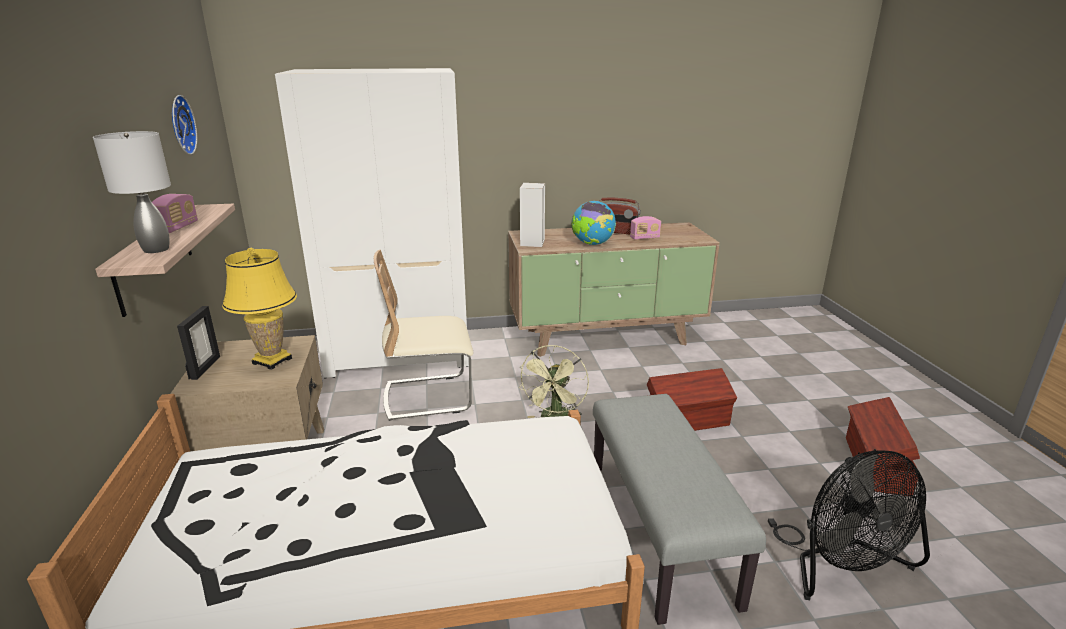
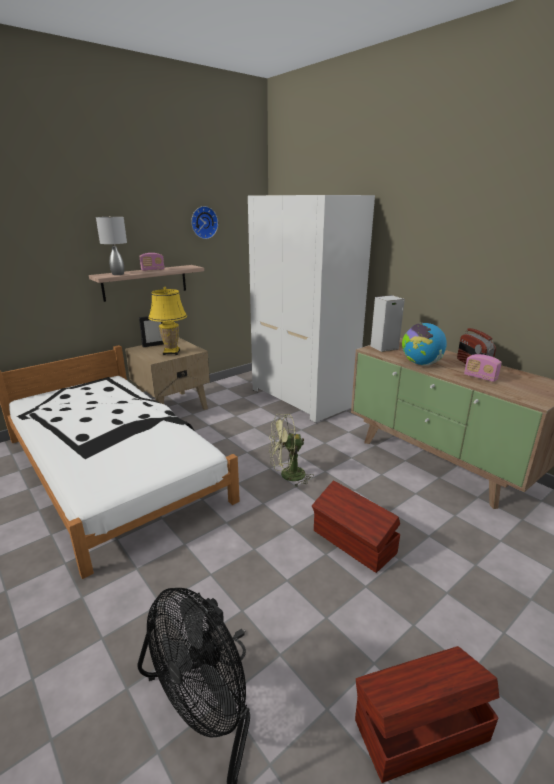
camera: 60 degrees right, 0 degrees up
(428, 397) = (266, 423): beige chair -> none
(657, 529) = (193, 561): grey bench -> none

